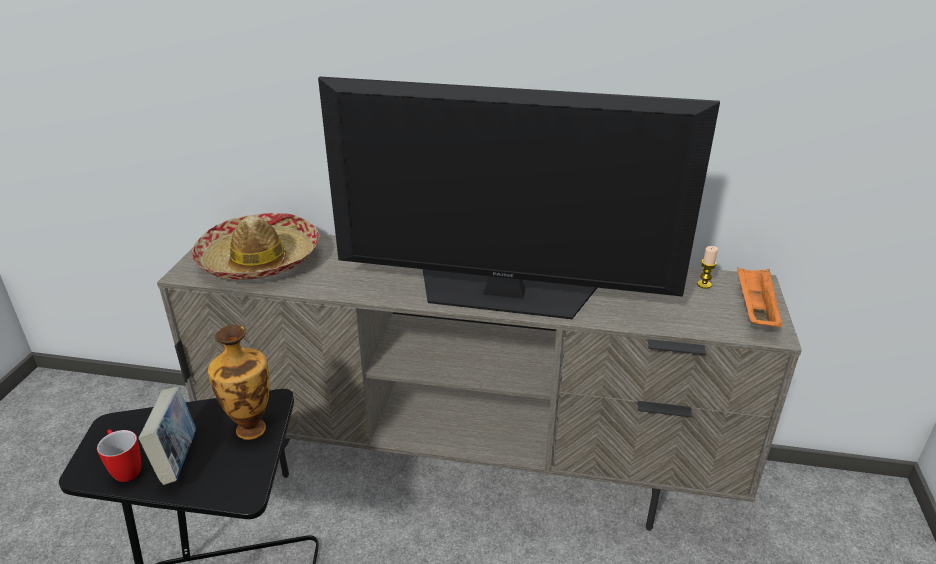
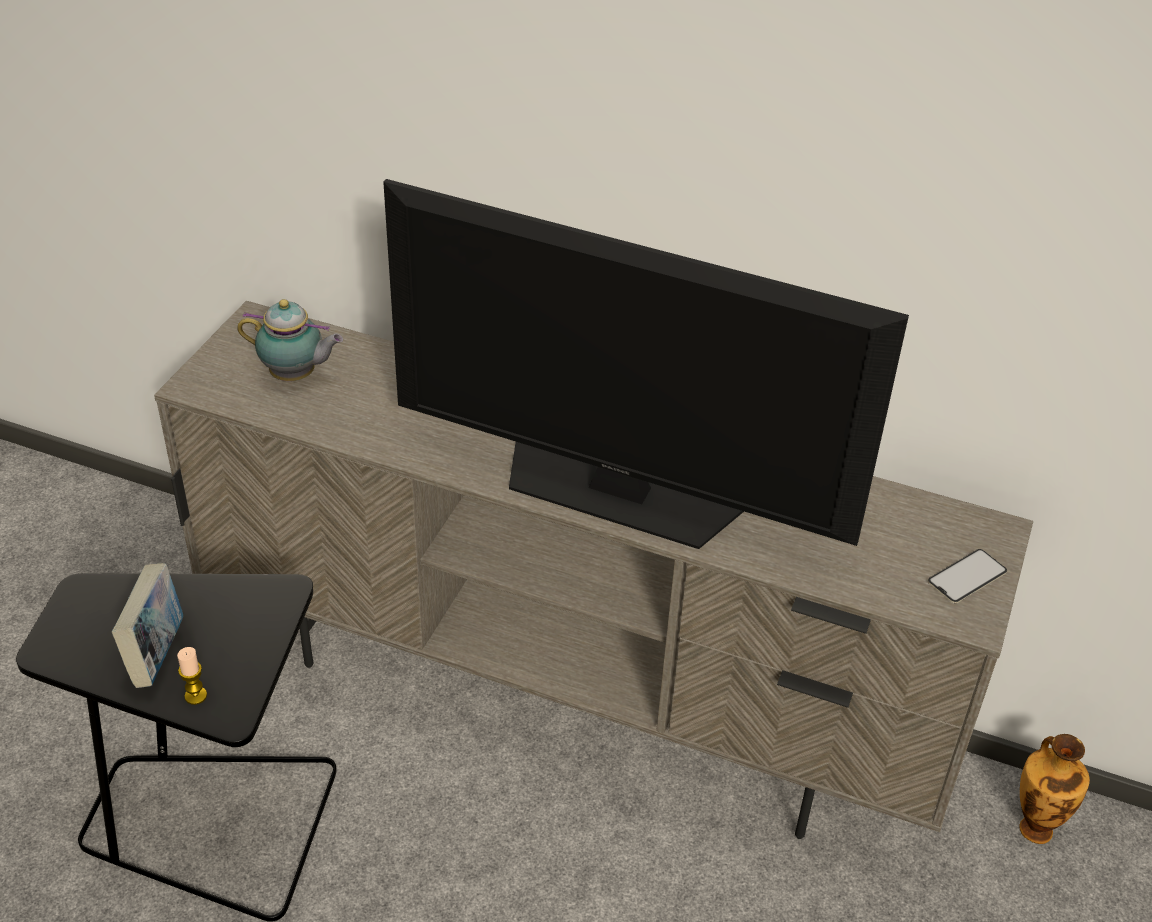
camera: 10 degrees right, 10 degrees up
(125, 469) = (94, 655): mug -> none
(251, 427) = (251, 625): vase -> vase (1035, 827)
(259, 260) = (296, 376): hat -> teapot
(704, 284) = (915, 521): candle -> candle (195, 696)
(754, 310) = (967, 576): orange tray -> phone

